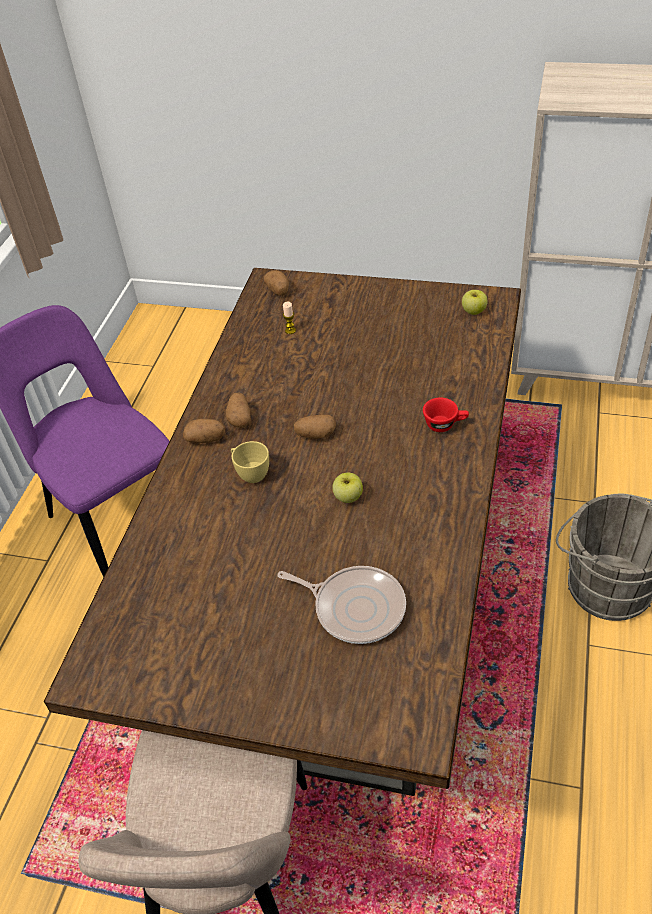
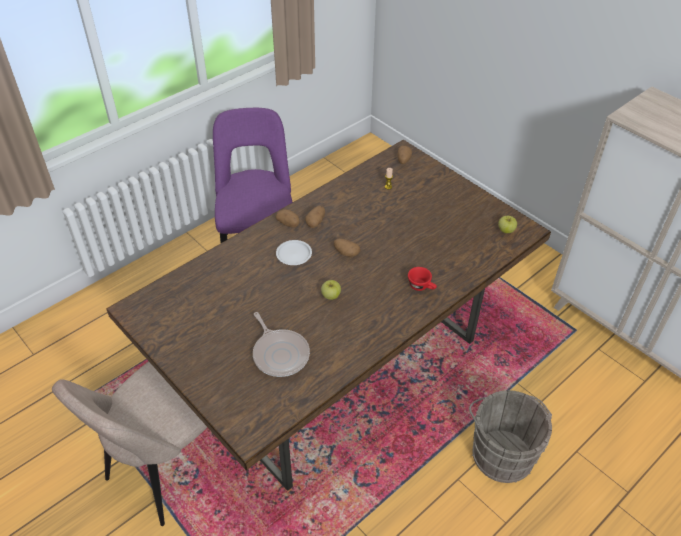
camera: 30 degrees right, 0 degrees up
(250, 473) = (293, 254): yellow cup -> white plate

